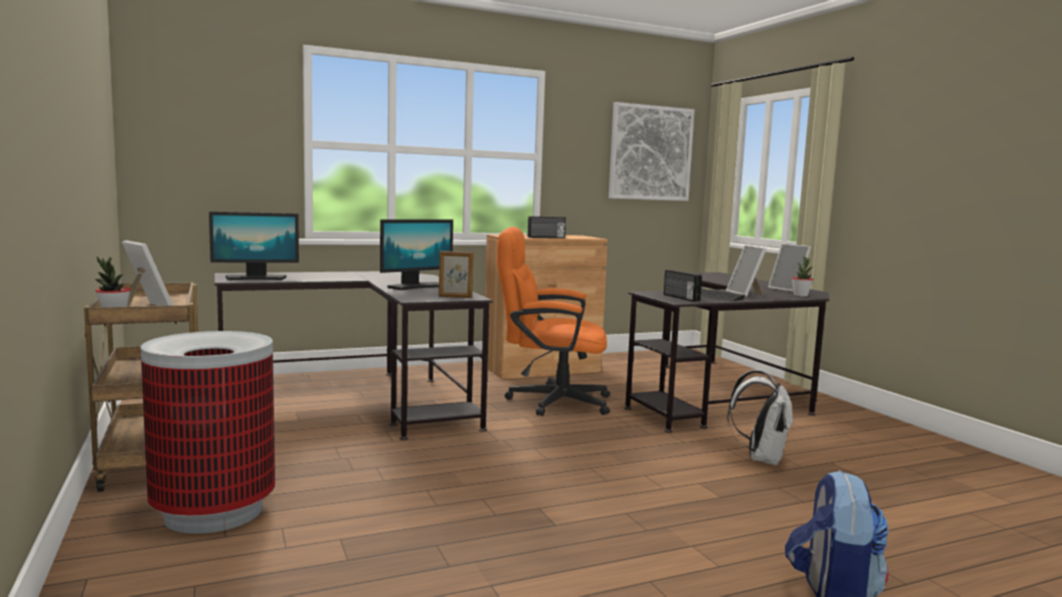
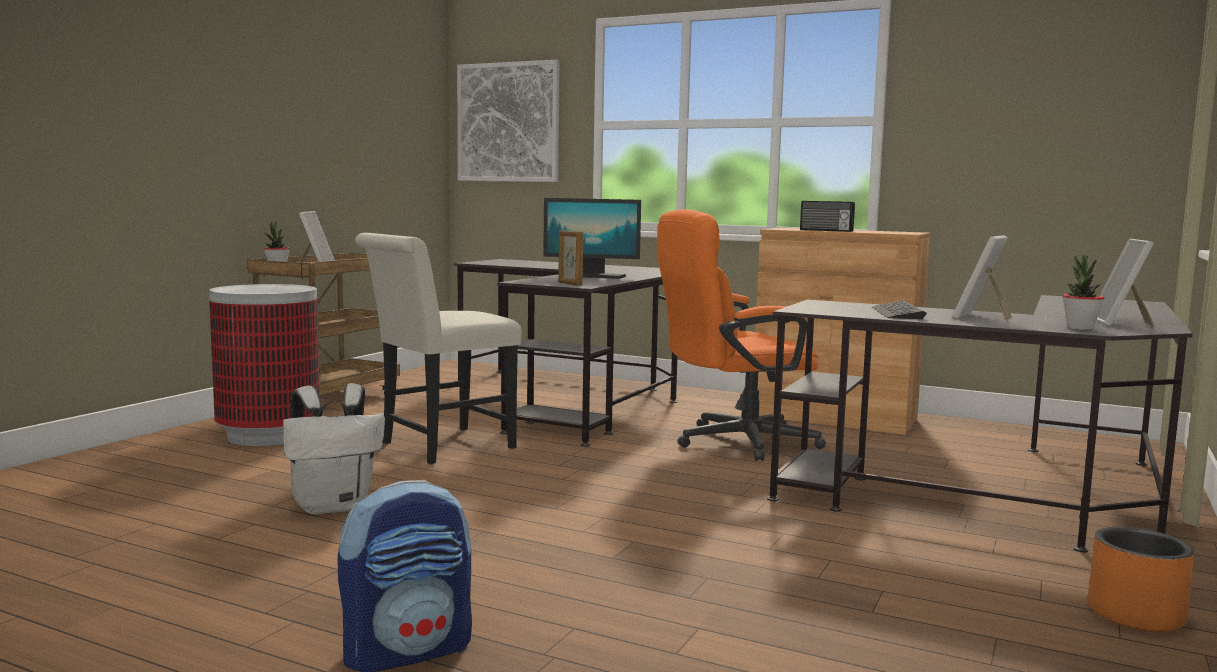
camera: 50 degrees right, 0 degrees up
(256, 278) = (503, 263): monitor -> none
(399, 466) = (439, 447): none -> white chair
(549, 401) = (733, 442): orange office chair -> orange office chair turned 75 degrees counterclockwise
(650, 153) = (1088, 100): picture -> picture (508, 122)
(680, 298) = (831, 308): radio -> none
(761, 458) = (793, 553): white backpack -> white backpack (333, 506)
(894, 437) = (1134, 615): none -> orange planter

